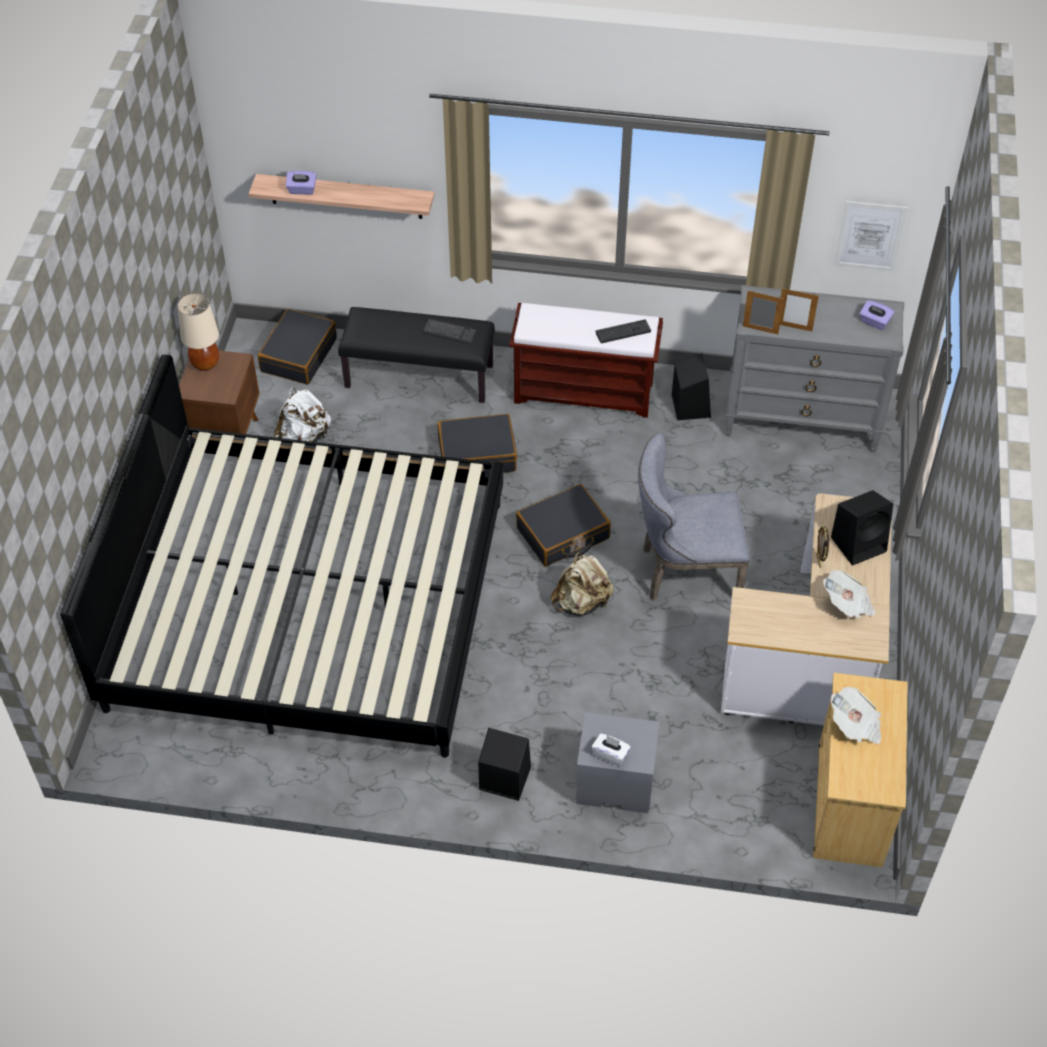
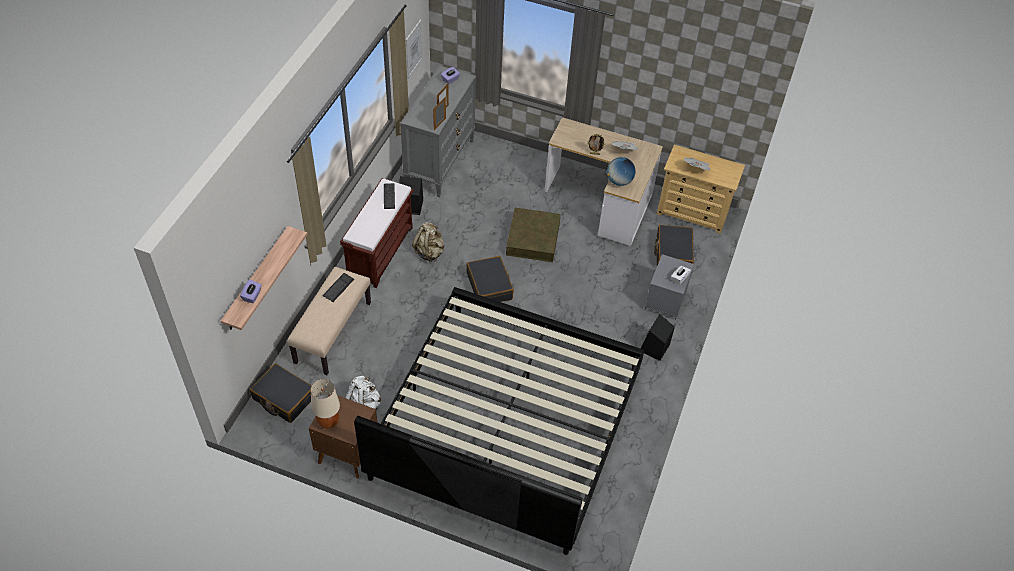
camera: 80 degrees left, 0 degrees up
(420, 376) = (332, 332): black bench -> beige bench
(477, 454) = (412, 315): black suitcase -> black suitcase (673, 253)
(581, 602) = (542, 288): beige backpack -> beige backpack (429, 252)
(684, 572) = (533, 239): grey chair -> brown storage box
(764, 605) = (619, 181): none -> globe
(859, 543) = (587, 136): black speaker -> none

